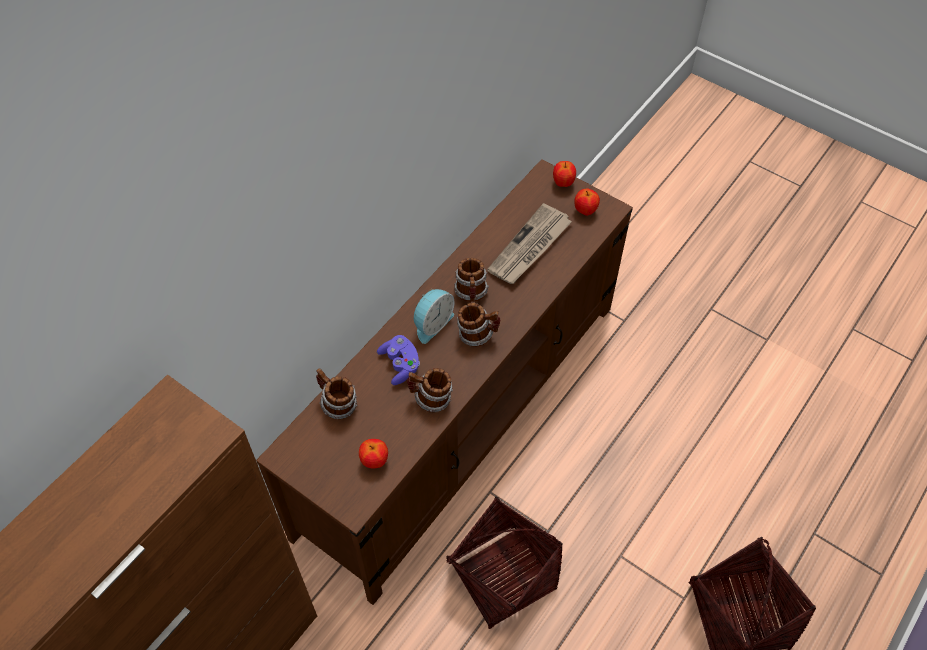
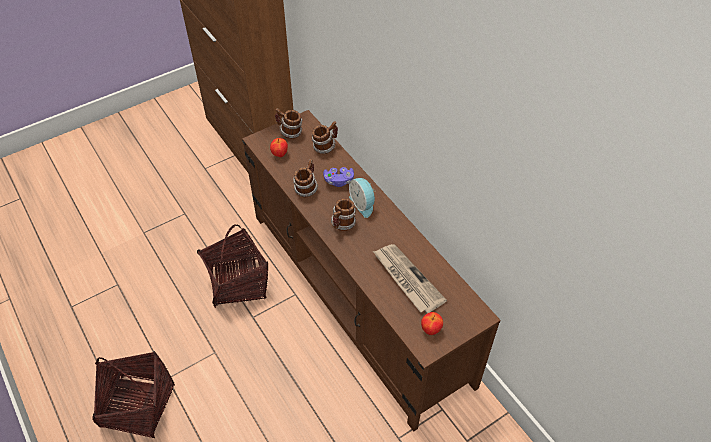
camera: 110 degrees right, 5 degrees down
(471, 293) = (378, 232): mug -> mug (289, 132)
(563, 183) = (466, 325): apple -> none

